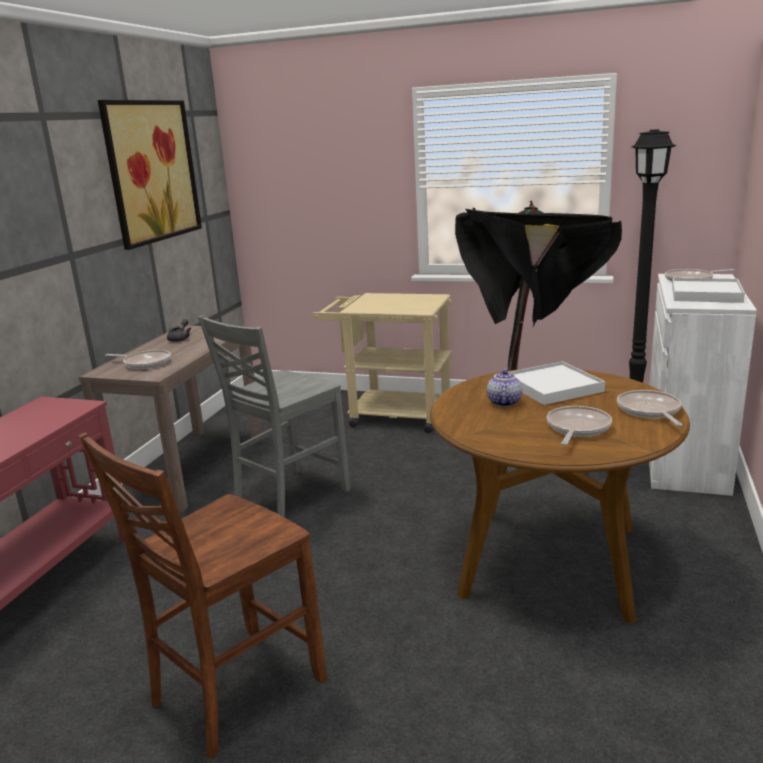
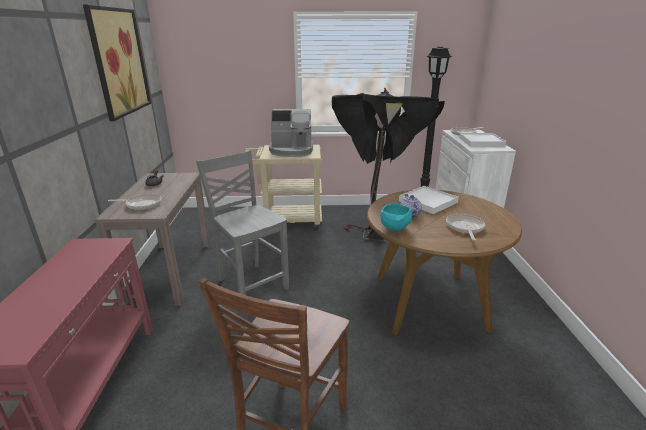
camera: 20 degrees left, 5 degrees up
(288, 498) = (251, 284): grey chair -> grey chair turned 120 degrees clockwise
(397, 302) = (292, 151): none -> coffee machine
(460, 420) = (395, 229): none -> turquoise bowl
(649, 411) = (491, 213): frying pan -> none

